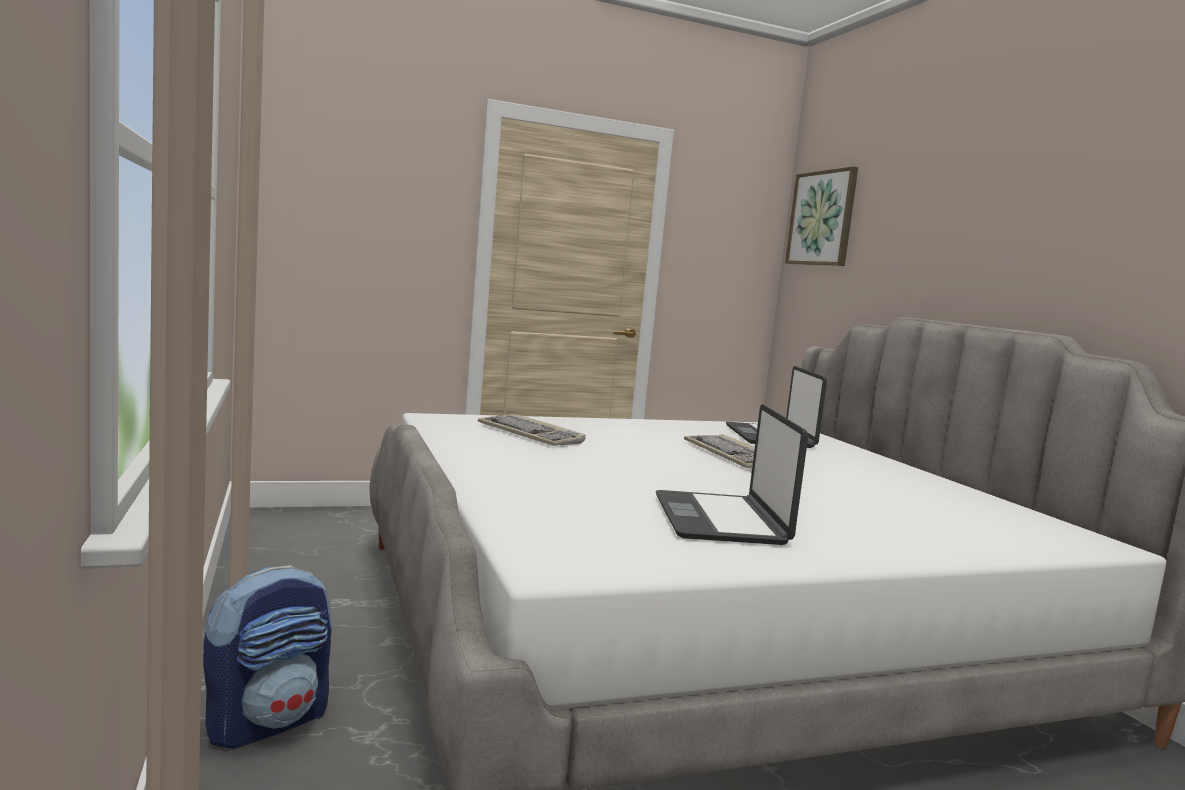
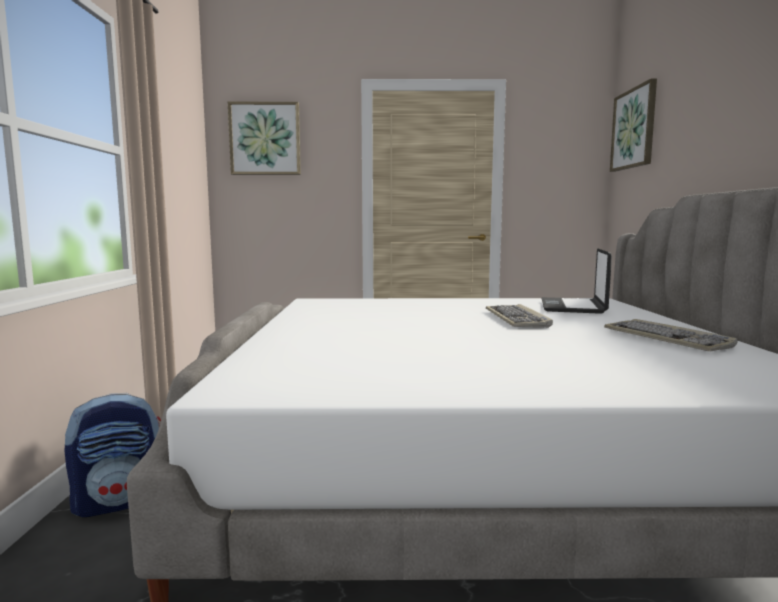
camera: 20 degrees right, 0 degrees up
(337, 165) = (265, 139): none -> picture
(531, 434) = (366, 308): keyboard -> keyboard (668, 339)
(721, 520) = (433, 362): laptop -> none

